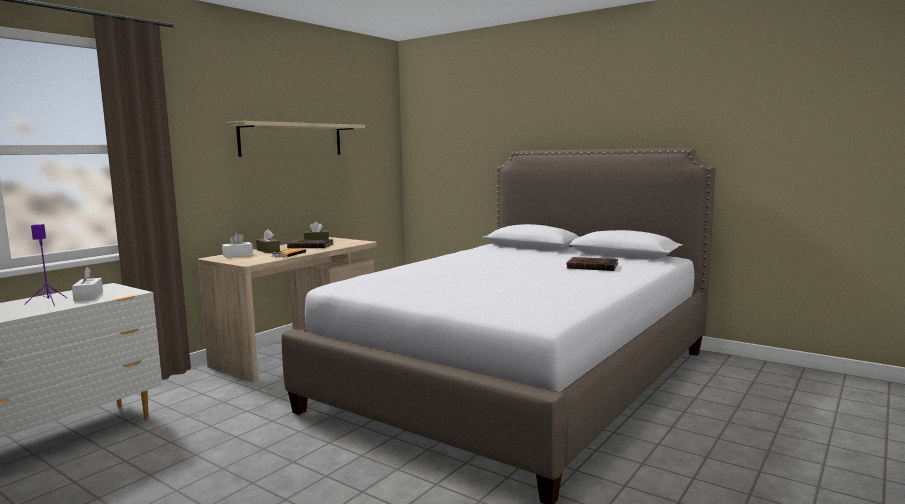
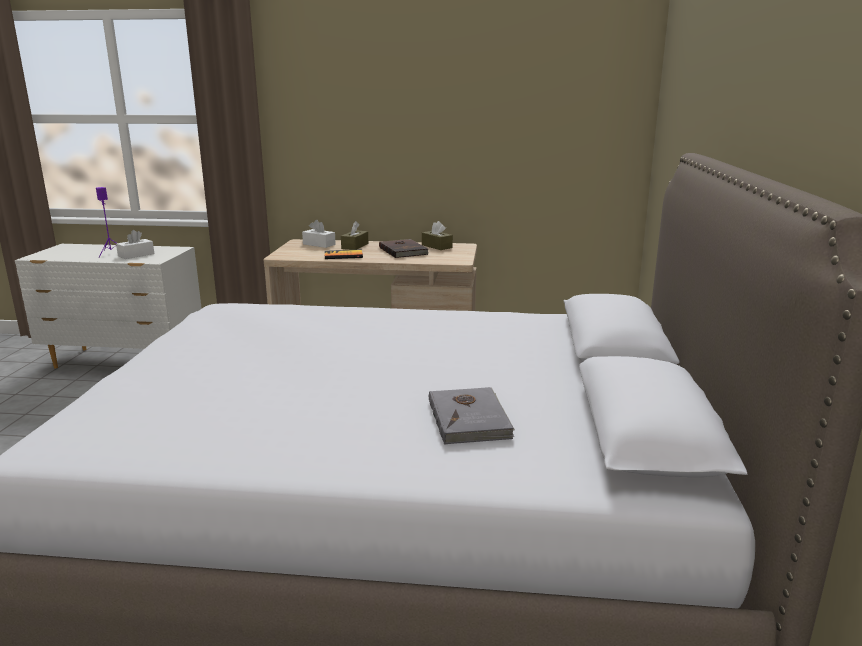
camera: 60 degrees right, 10 degrees up
(292, 139) = (432, 110): beige shelf -> none
(592, 266) = (470, 418): brown book -> grey book

